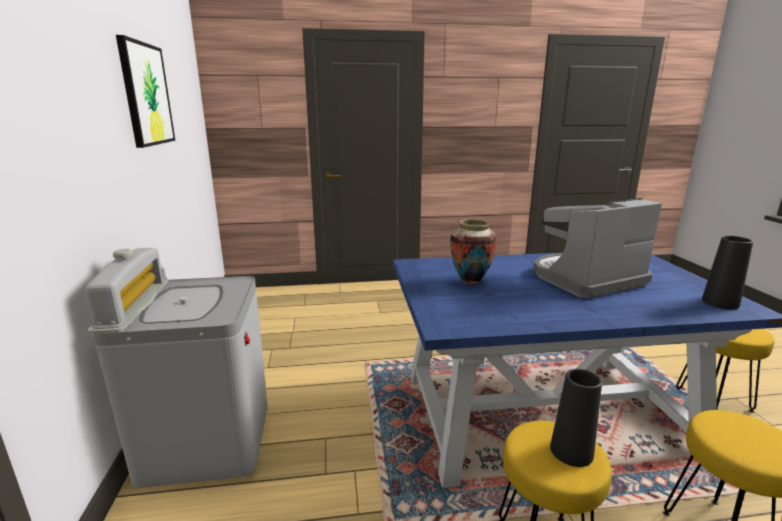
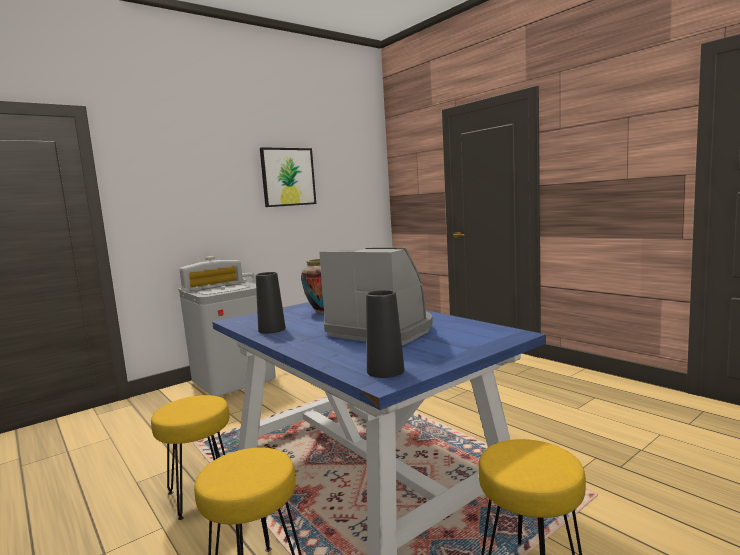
camera: 60 degrees right, 10 degrees down
(571, 451) = (190, 410): black vase -> black vase (272, 329)

